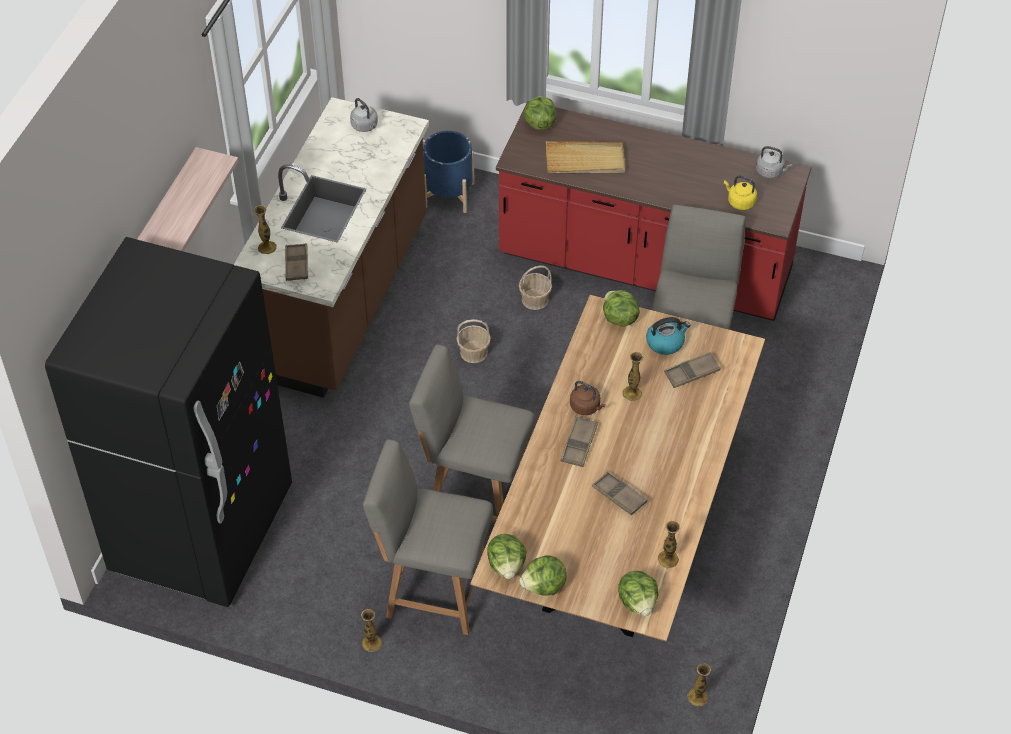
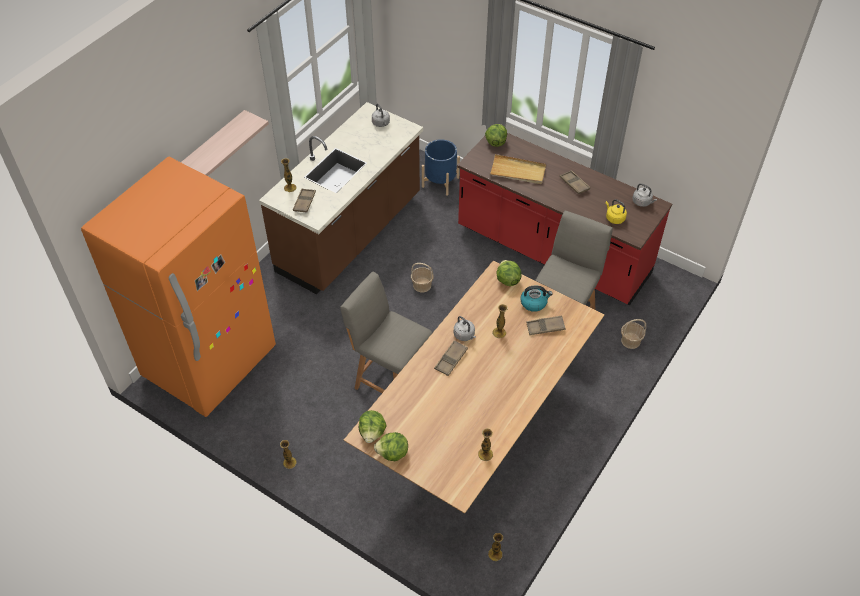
camera: 15 degrees right, 0 degrees up
(203, 530) = (210, 363): black fridge -> orange fridge
(433, 589) = (342, 436): grey chair -> none
(534, 299) = (473, 259): basket -> basket (630, 341)
(586, 407) = (464, 335): brown kettle -> grey kettle
(619, 496) = (466, 401): brown tray -> brown tray (574, 184)
(638, 602) = (454, 480): lettuce -> none

